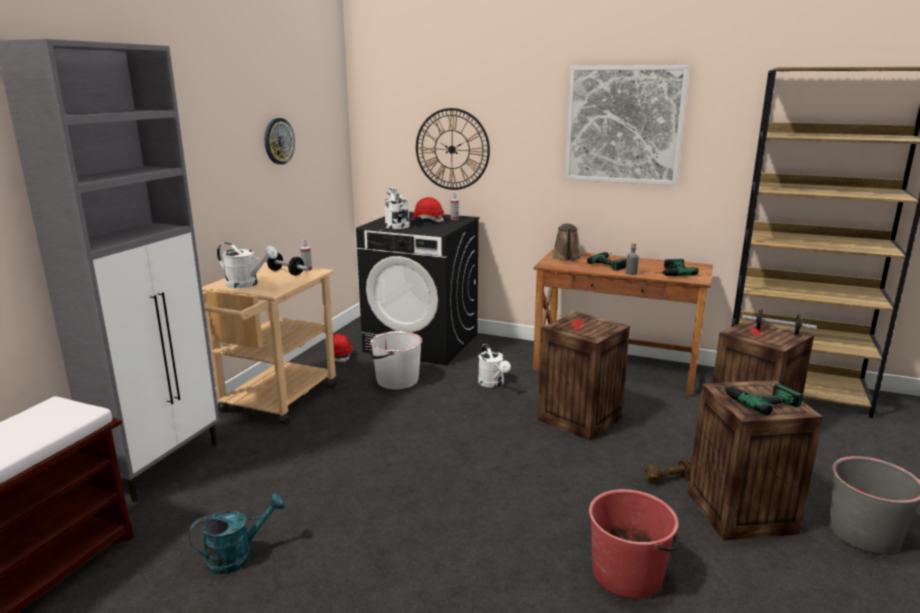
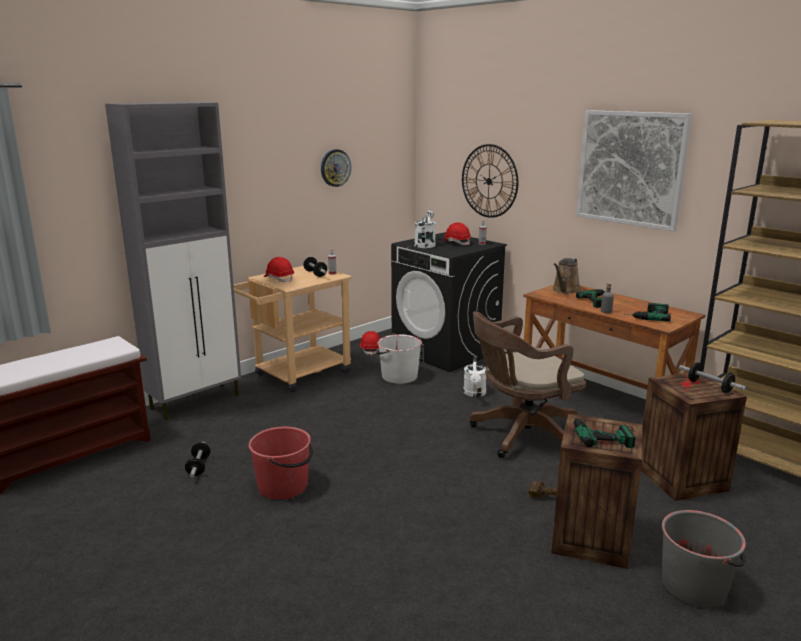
camera: 25 degrees right, 0 degrees up
(237, 556) = (198, 467): turquoise watering can -> dumbbell
(247, 284) = (279, 279): white watering can -> red hard hat
(578, 418) = (521, 435): crate -> brown office chair
(628, 574) = (446, 552): red bucket -> red bucket (284, 486)

